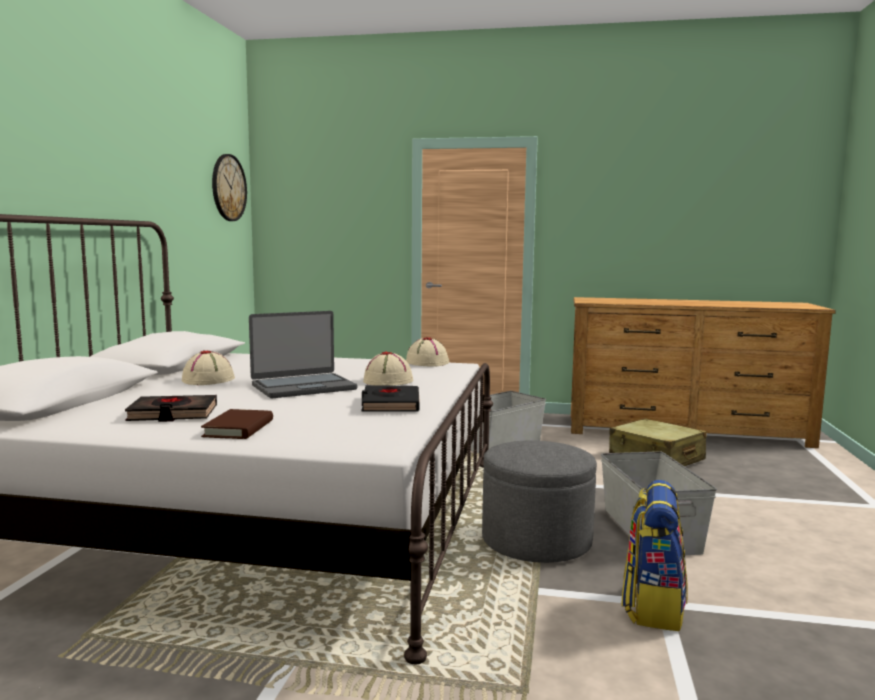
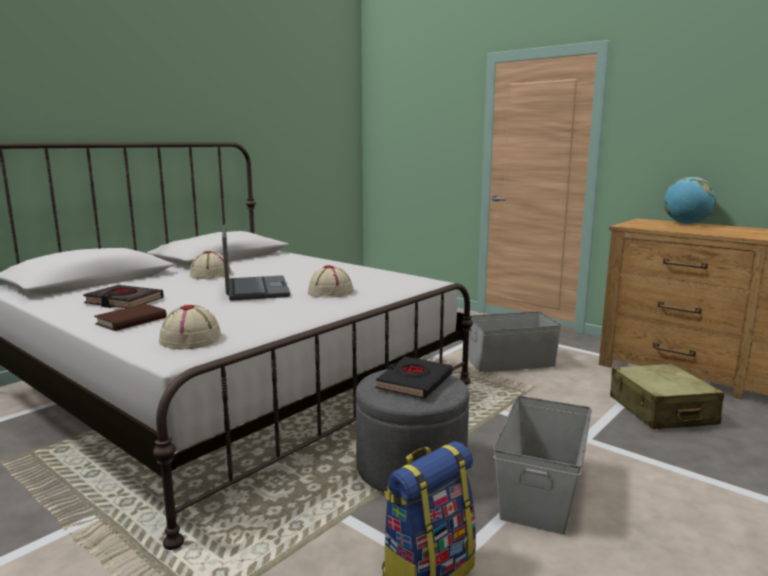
camera: 30 degrees right, 5 degrees up
(228, 188) = (332, 109): wall clock -> none
(303, 387) = (255, 290): laptop -> laptop turned 105 degrees counterclockwise
(390, 404) = (278, 316): black book -> black book (414, 382)
(426, 362) = (406, 277): beige hat -> beige hat (191, 339)
(622, 299) = (686, 224): none -> globe

